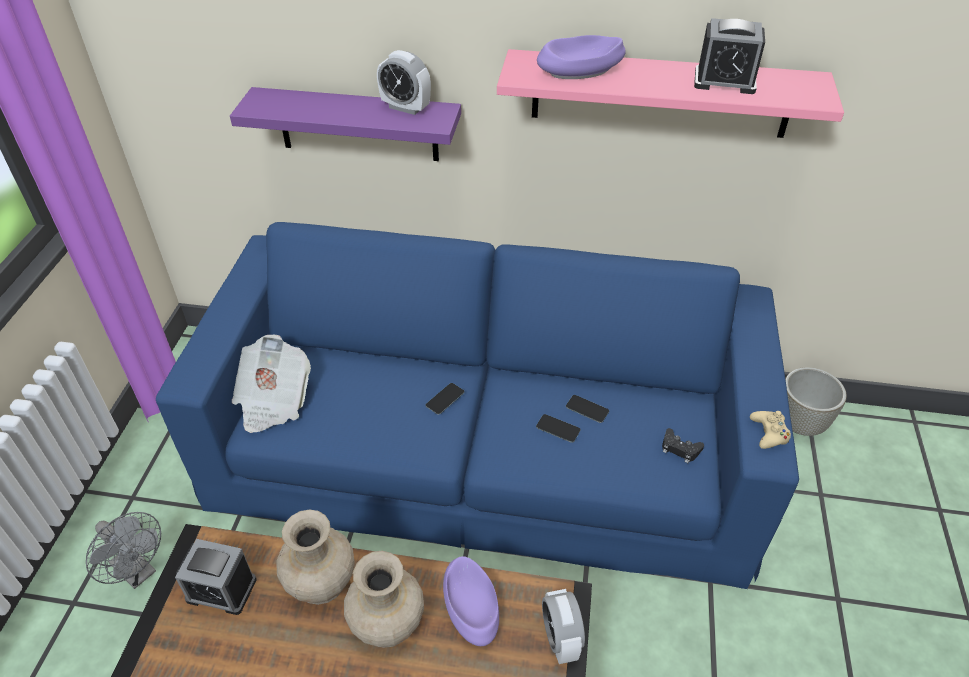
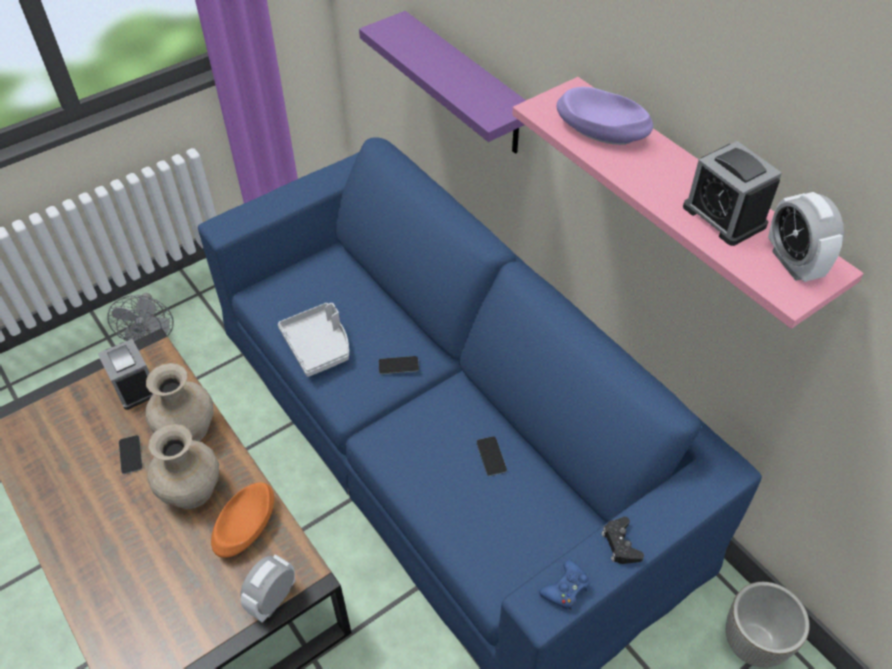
camera: 45 degrees right, 5 degrees up
(272, 400) = (290, 280): newspaper -> none
(363, 430) = (318, 345): none -> grey tray
(405, 108) = (488, 89): alarm clock -> alarm clock (793, 263)
(470, 608) = (246, 526): purple bowl -> orange bowl
(558, 428) = (449, 453): phone -> phone (130, 454)
(680, 449) = (524, 548): black game controller -> black game controller (620, 544)
(769, 433) = (566, 589): beige game controller -> blue game controller

